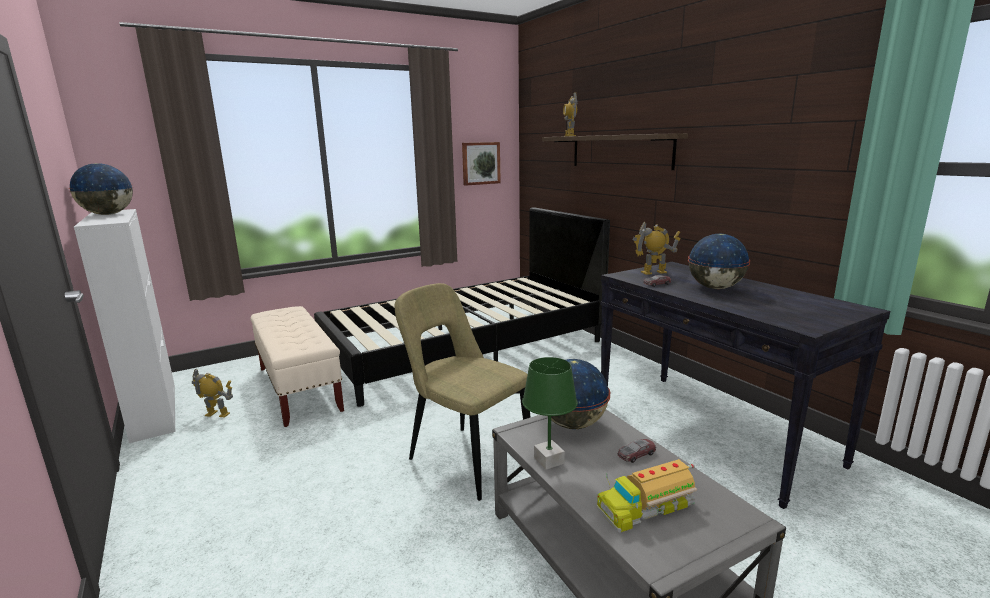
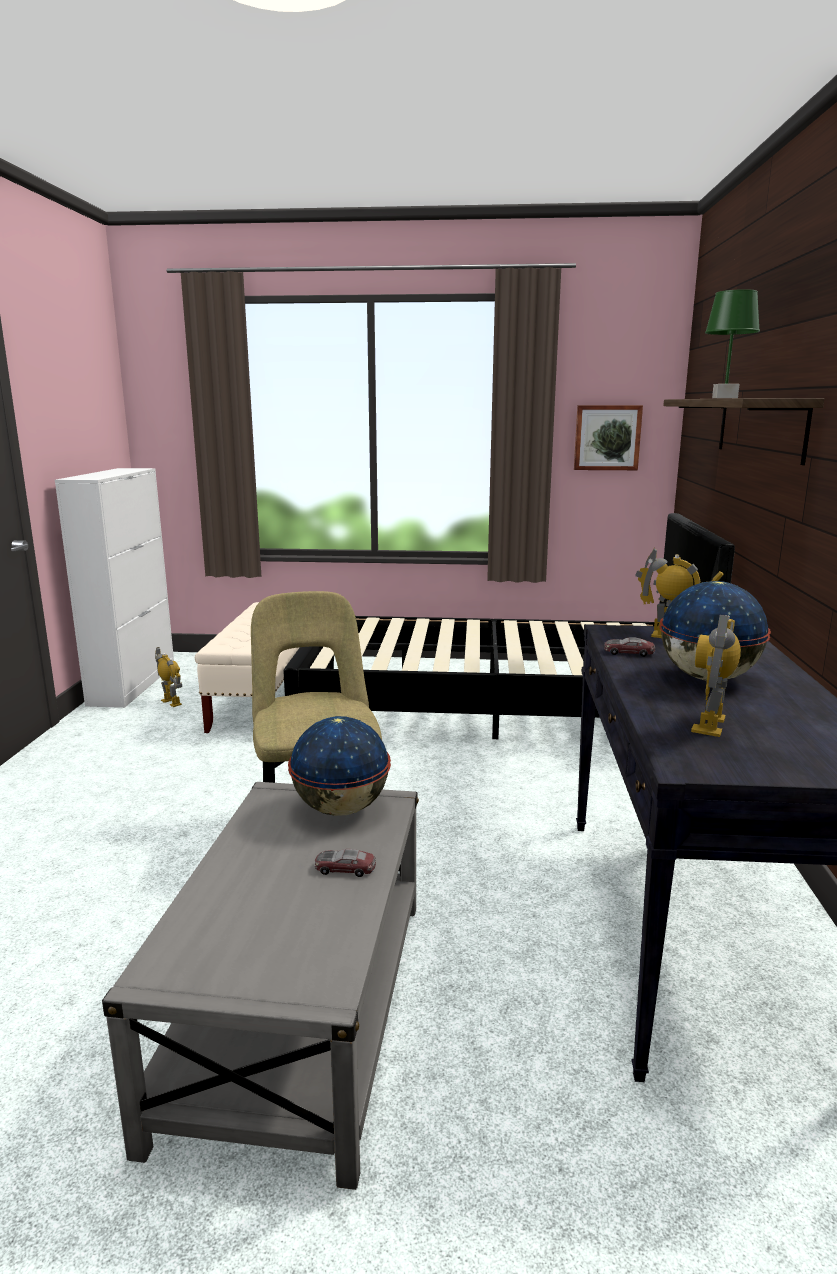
camera: 35 degrees right, 0 degrees up
(107, 214) = (115, 471): globe -> none
(548, 460) = (246, 833): green table lamp -> green table lamp (724, 398)
(569, 136) = (698, 398): toy robot -> toy robot (710, 725)
(646, 505) = (250, 920): toy truck -> none

